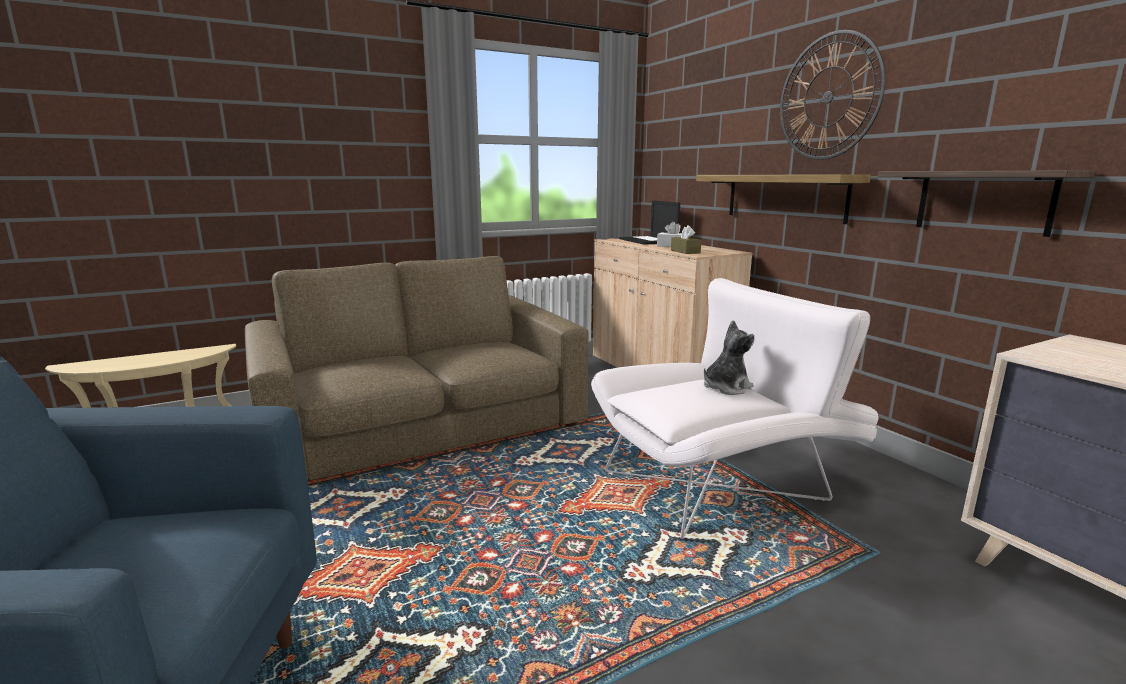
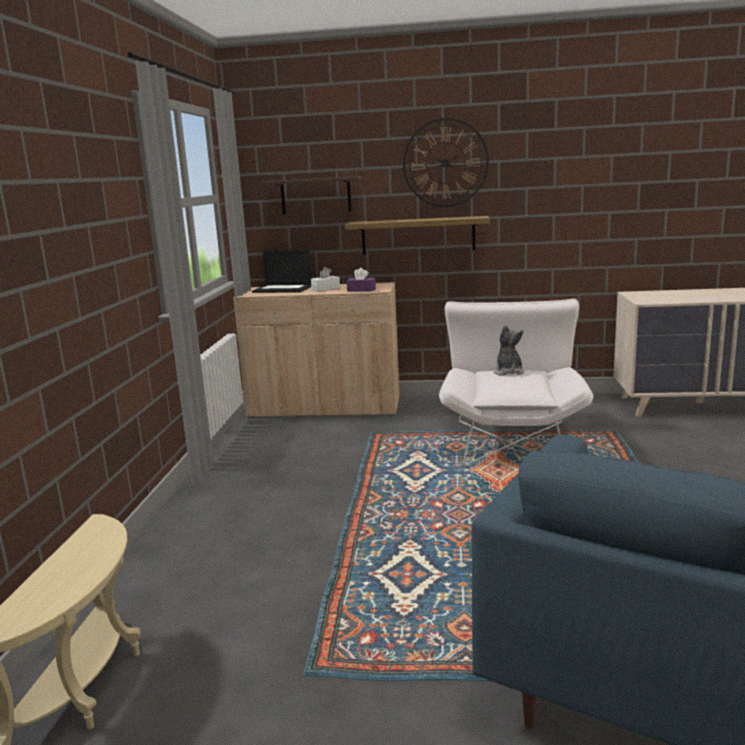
camera: 55 degrees left, 0 degrees up
(422, 424) = (280, 515): brown sofa -> none
(685, 251) = (361, 290): brown tissue box -> purple tissue box
(983, 201) = (560, 228): shelf -> shelf (316, 195)

